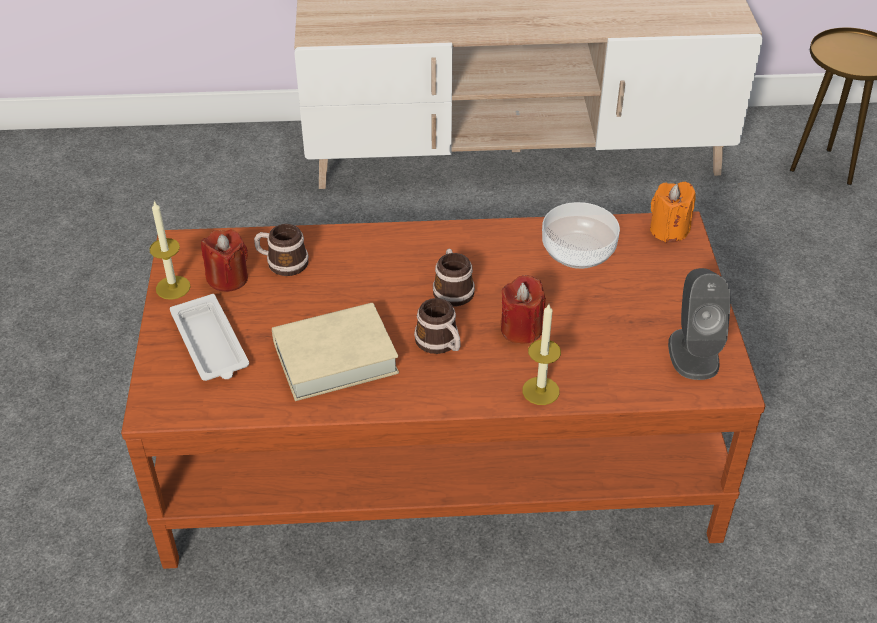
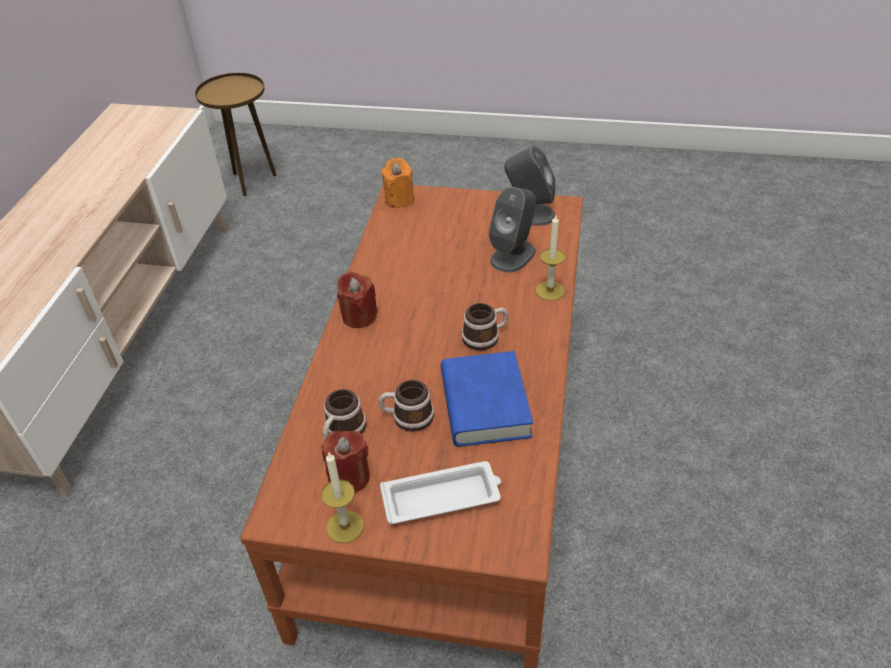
camera: 75 degrees left, 0 degrees up
(335, 358) = (485, 405): beige book -> blue book
(452, 289) = (422, 321): mug -> mug (407, 417)
(521, 329) = (482, 290): red candle -> red candle (359, 316)
(577, 251) = (404, 246): bowl -> none
(598, 348) = (513, 255): none -> grey speaker

